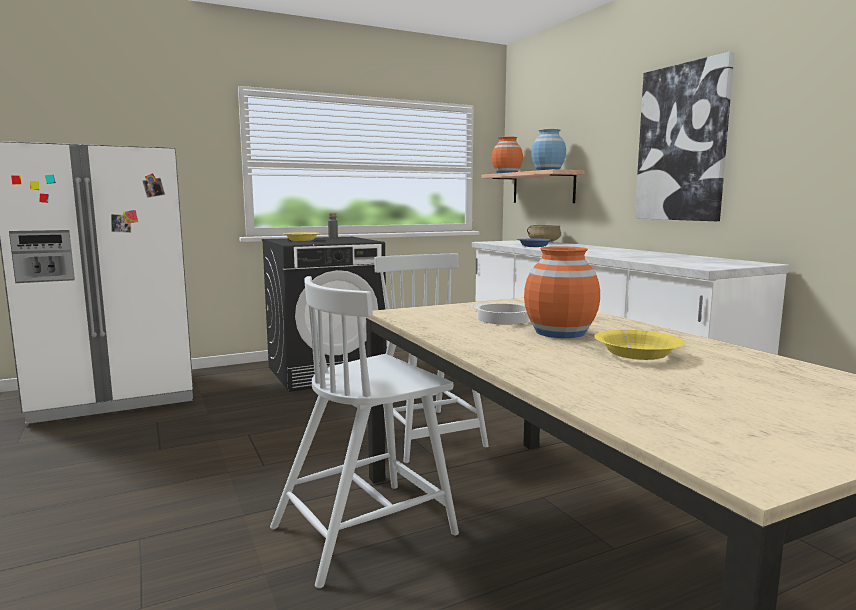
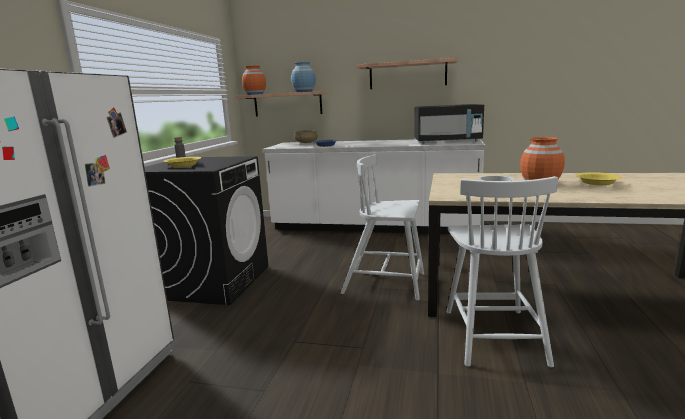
camera: 50 degrees left, 5 degrees up
(682, 143) = (407, 75): picture -> shelf
(688, 261) = (447, 142): none -> black microwave

